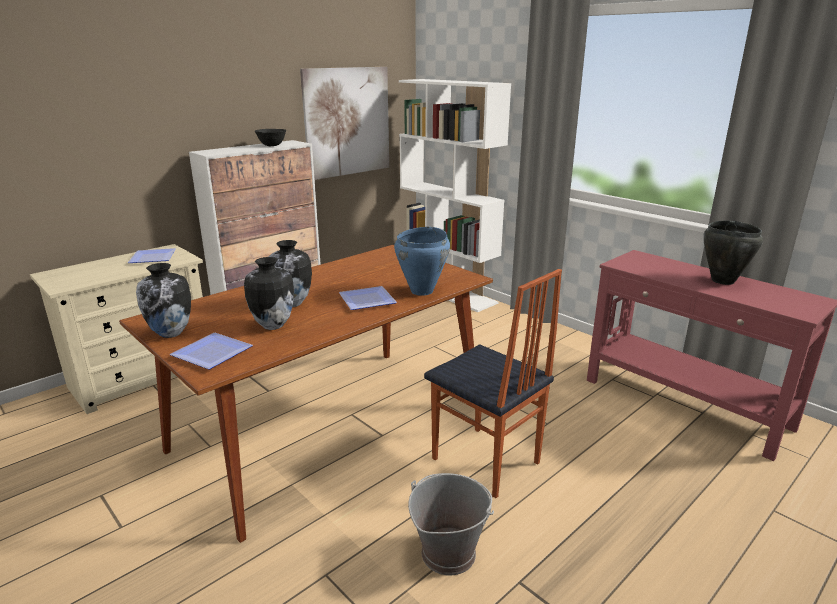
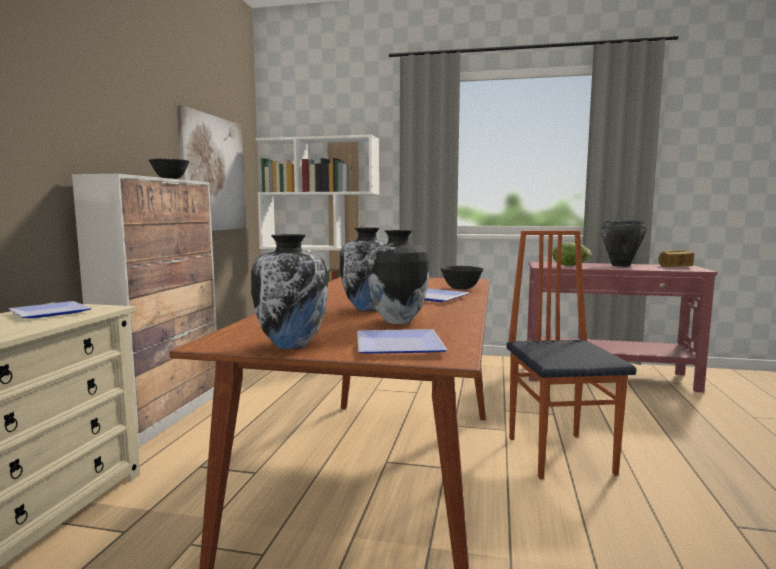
camera: 35 degrees left, 15 degrees down
(422, 291) = (461, 289): blue cooking pot -> black bowl
(448, 552) = (659, 532): grey bucket -> none
(485, 462) = (561, 454): chair -> chair turned 105 degrees counterclockwise
(657, 268) = (570, 265): none -> lettuce
(792, 299) = (675, 267): none -> bread

